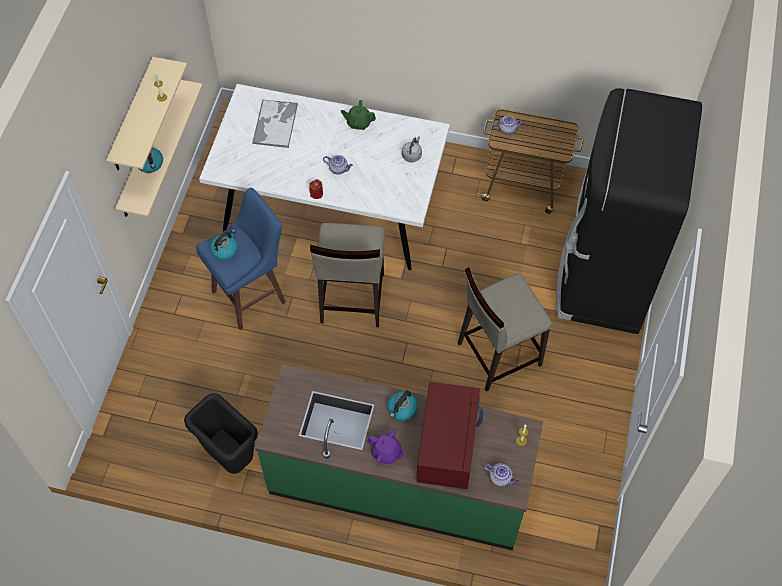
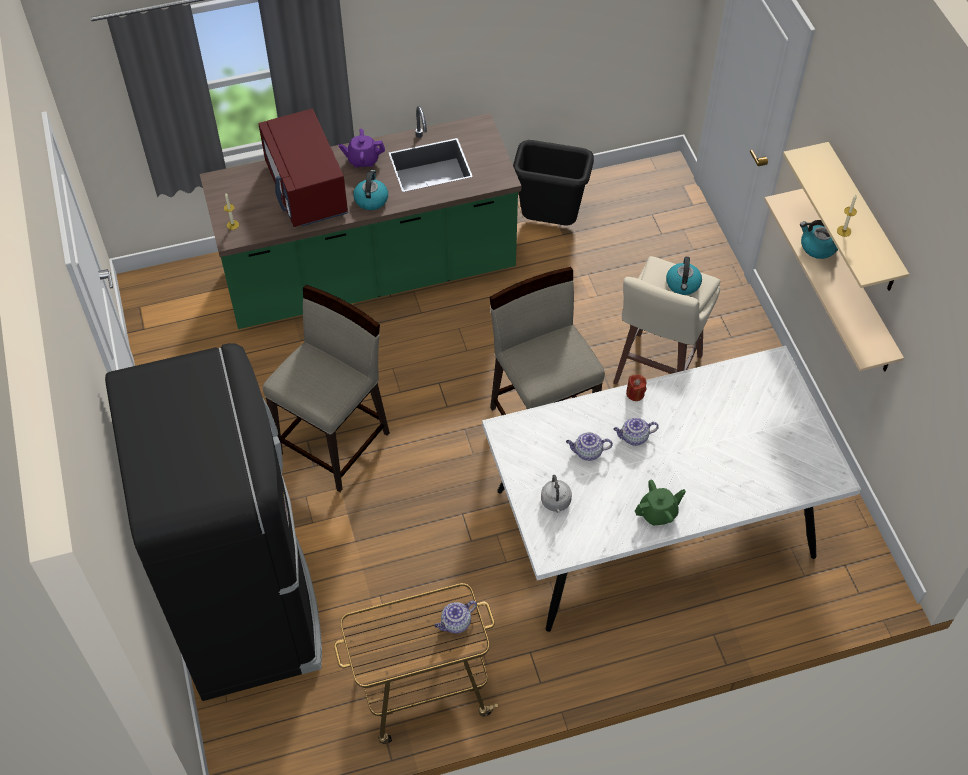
camera: 150 degrees right, 5 degrees down
(251, 296) = (656, 371): blue stool -> beige stool
(275, 123) = (761, 458): tray -> none
(500, 478) = (237, 186): teapot -> teapot (587, 452)

